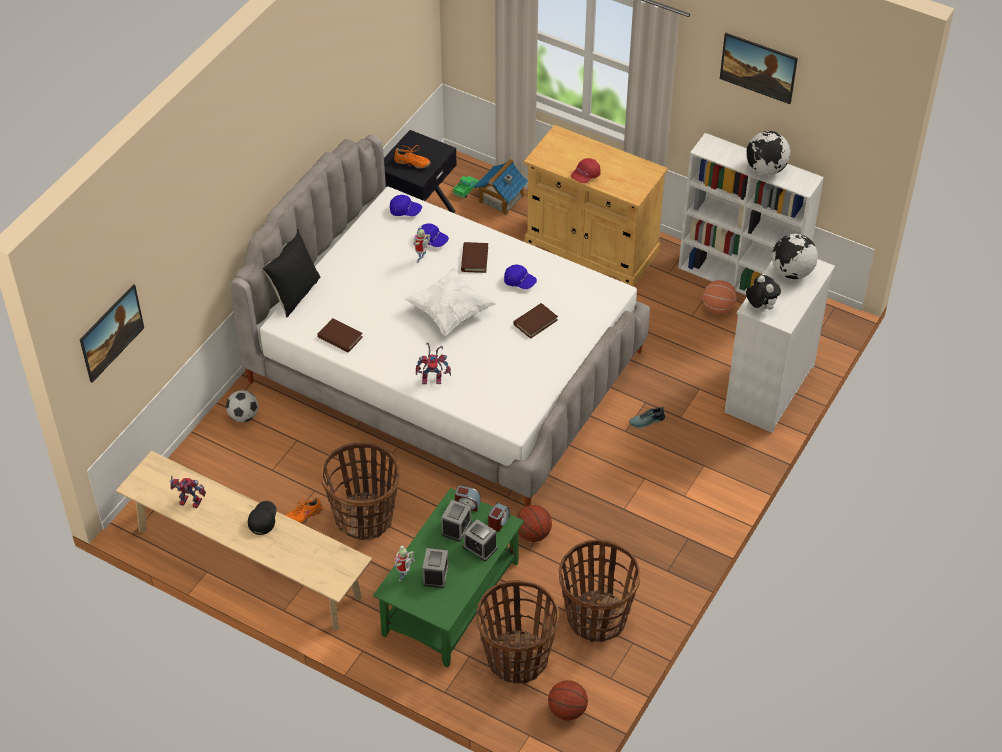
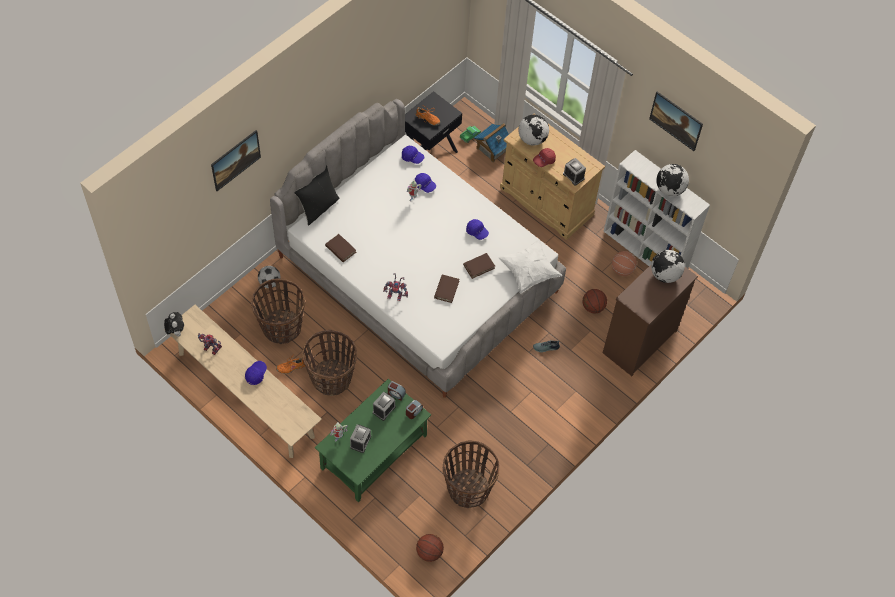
camera: 10 degrees right, 10 degrees up
(114, 343) = (173, 239): picture -> picture (237, 167)
(263, 520) = (256, 374): black cap -> blue cap
(450, 312) = (421, 245): white pillow -> white pillow (529, 272)
(474, 259) = (450, 207): brown book -> brown book (446, 289)
(480, 547) = (396, 428): alarm clock -> alarm clock (573, 176)
(516, 659) = (406, 506): basket -> basket (281, 327)
(533, 534) = (442, 416): basketball -> basketball (593, 307)
(562, 154) = (532, 139): none -> globe
(760, 306) = (634, 298): plush toy -> plush toy (176, 331)
(768, 390) = (638, 342): white dresser -> brown dresser

